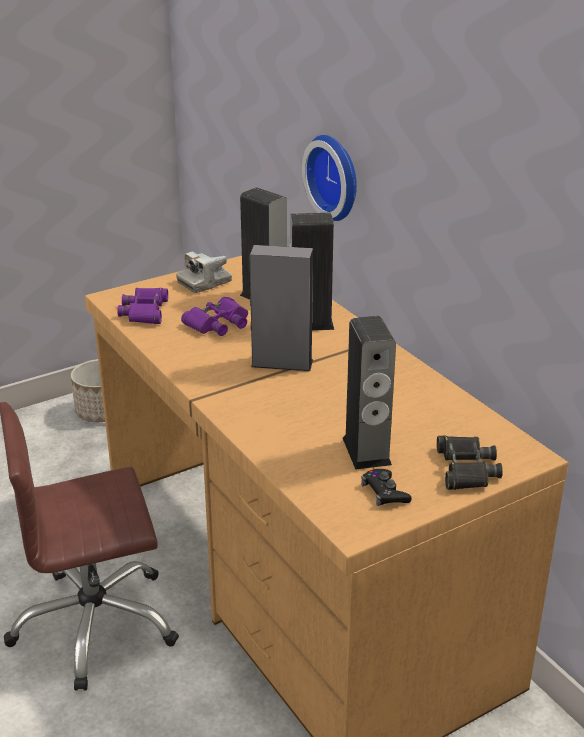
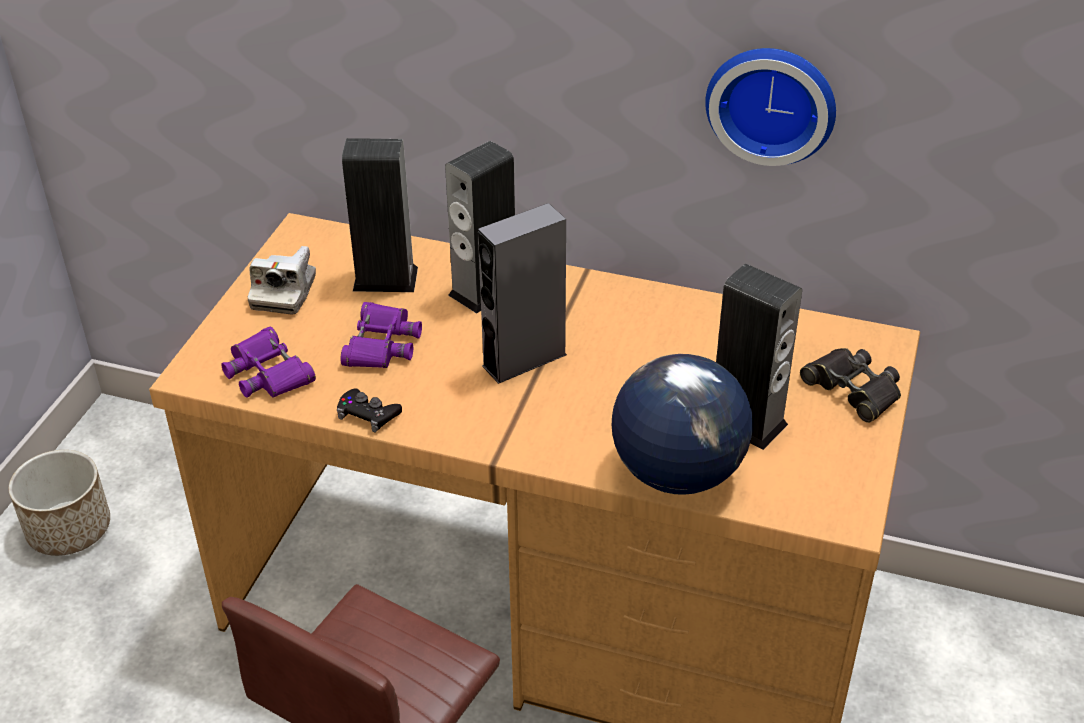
camera: 40 degrees left, 10 degrees up
(284, 454) = (676, 473): none -> globe
(336, 176) = (446, 86): wall clock -> wall clock (772, 102)
(384, 492) = (821, 460): black game controller -> black game controller (368, 414)

